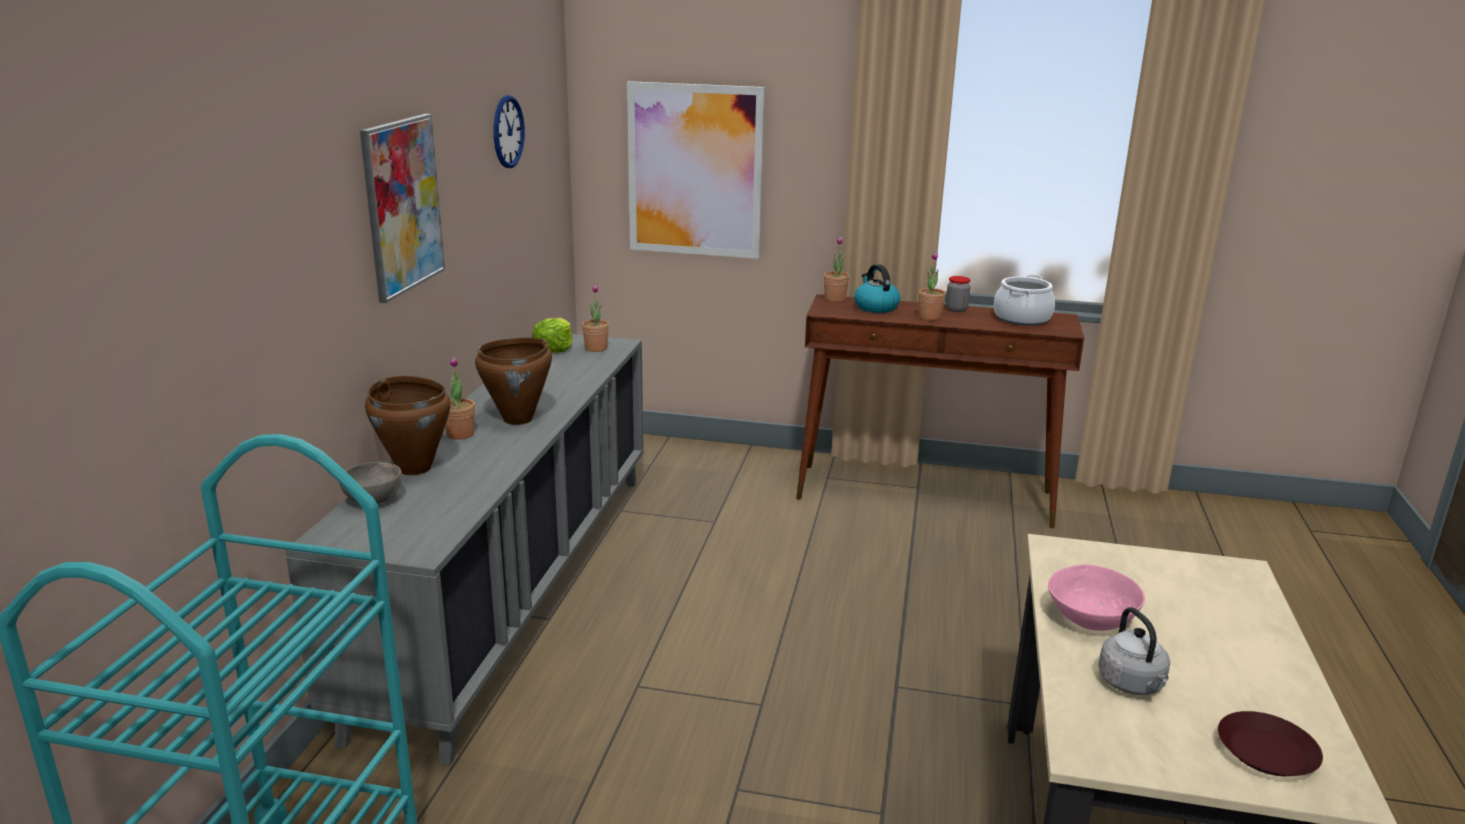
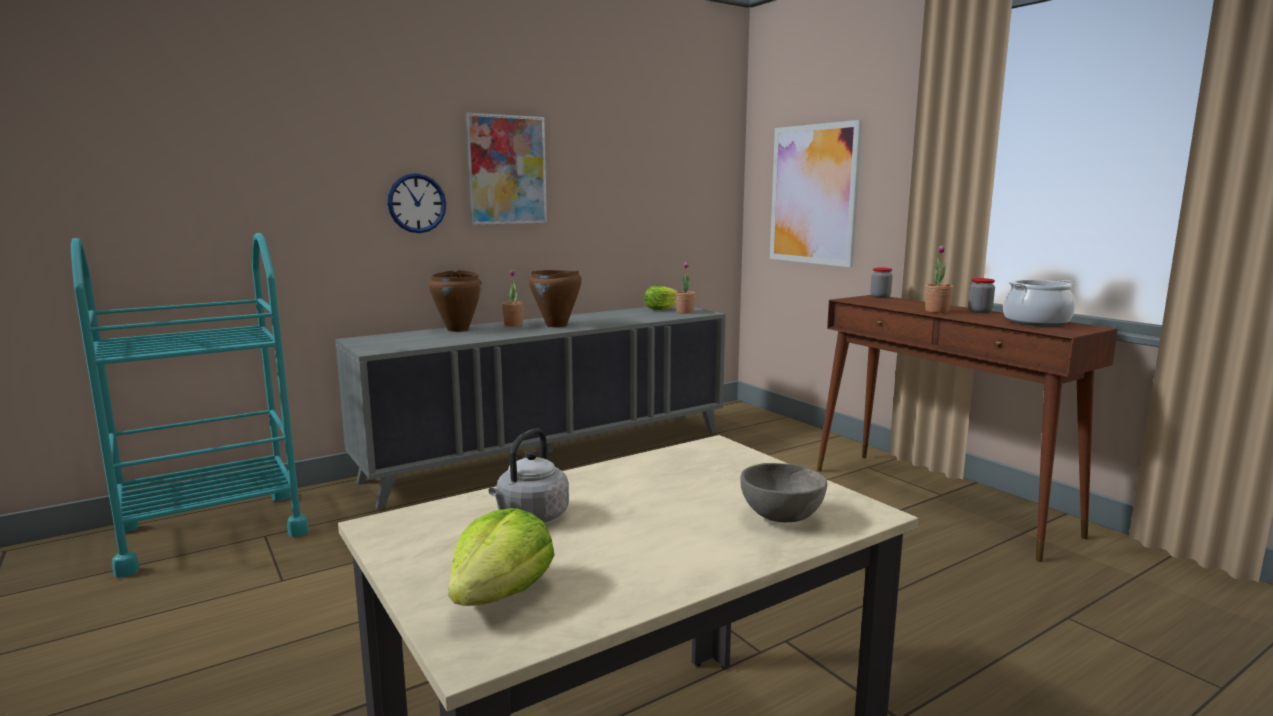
camera: 45 degrees right, 10 degrees down
(374, 501) = (409, 334): grey bowl -> grey bowl (782, 518)
(508, 132) = (649, 151): wall clock -> wall clock (417, 203)
(835, 299) = (880, 297): potted plant -> jar
(875, 307) = (903, 303): kettle -> none
(1091, 619) = (617, 481): pink bowl -> none
(1266, 751) = (501, 594): brown plate -> lettuce

